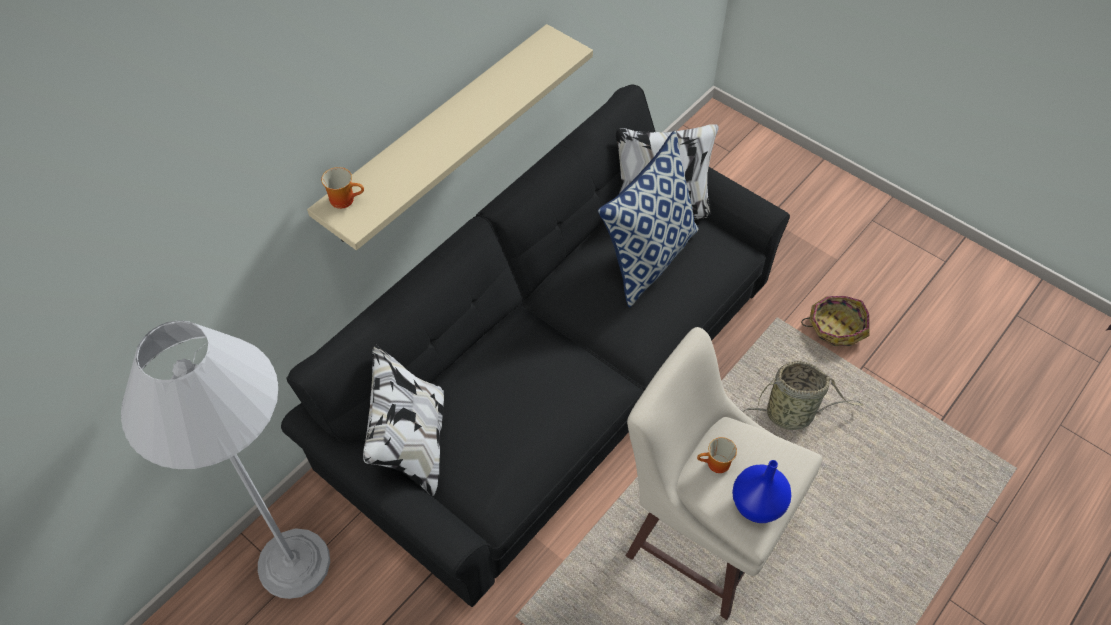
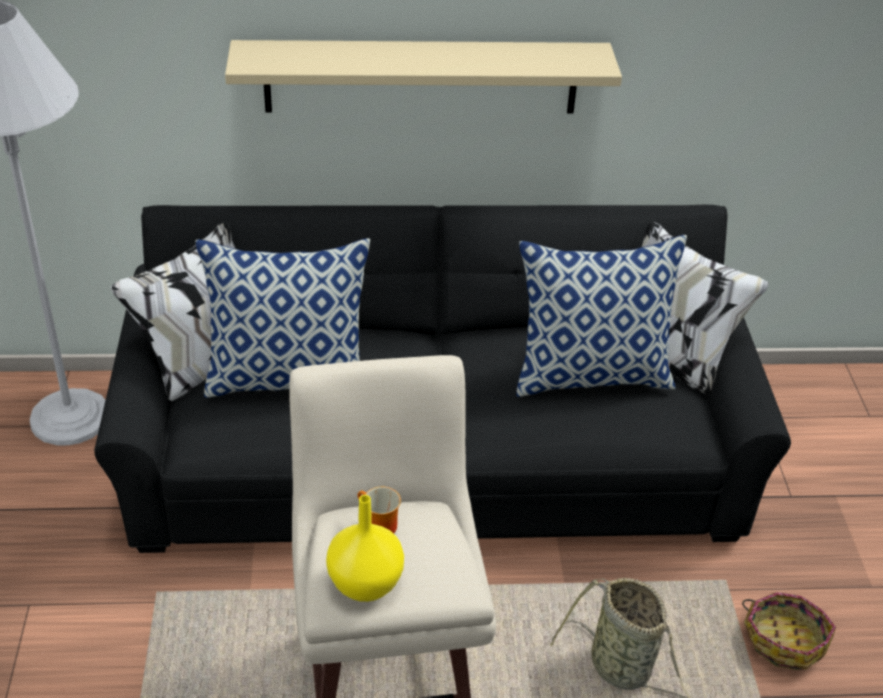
camera: 45 degrees right, 15 degrees down
(345, 198) = (265, 49): mug -> none
(491, 413) = (289, 378): none -> pillow
(756, 504) = (366, 583): blue vase -> yellow vase

